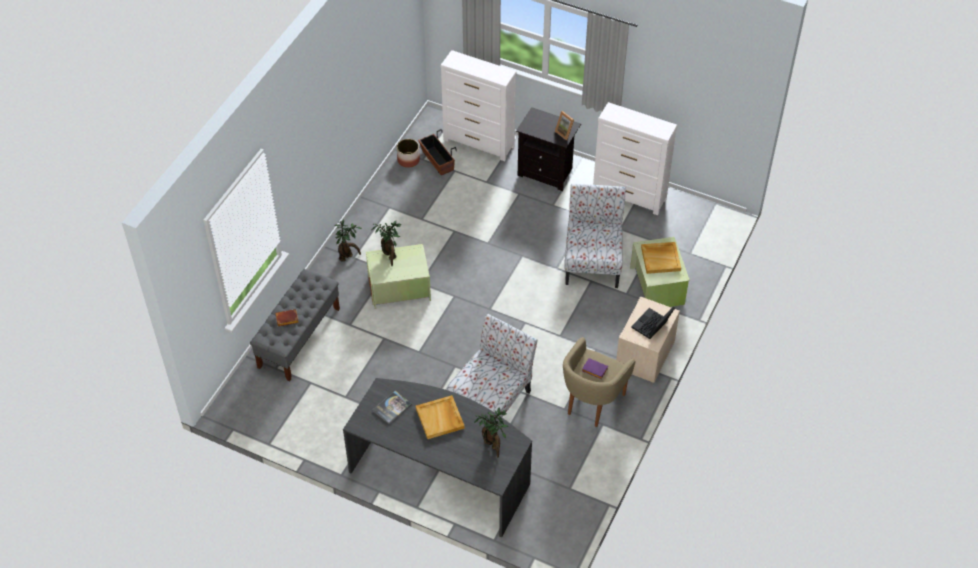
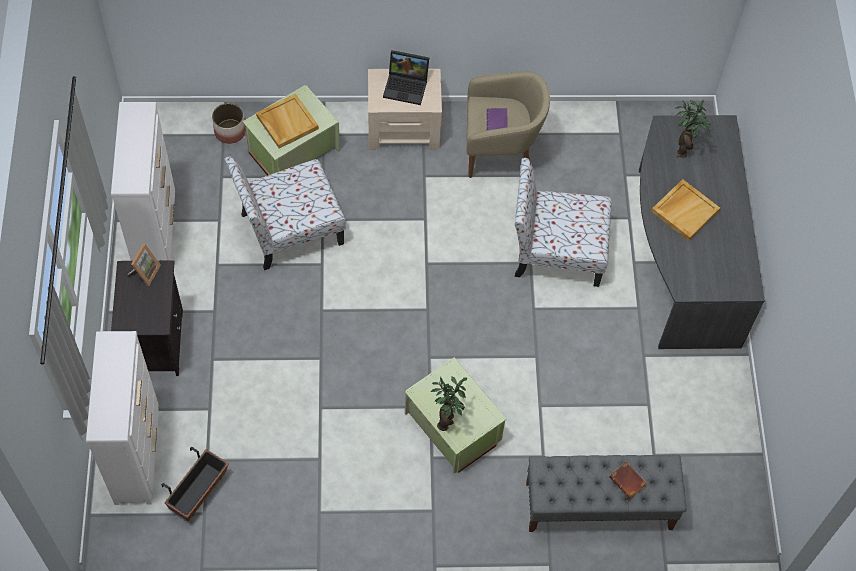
camera: 120 degrees left, 10 degrees up
(348, 256) = (435, 518): potted plant -> none
(392, 407) = (703, 264): book -> none
(408, 160) = (214, 531): planter -> planter (230, 131)

